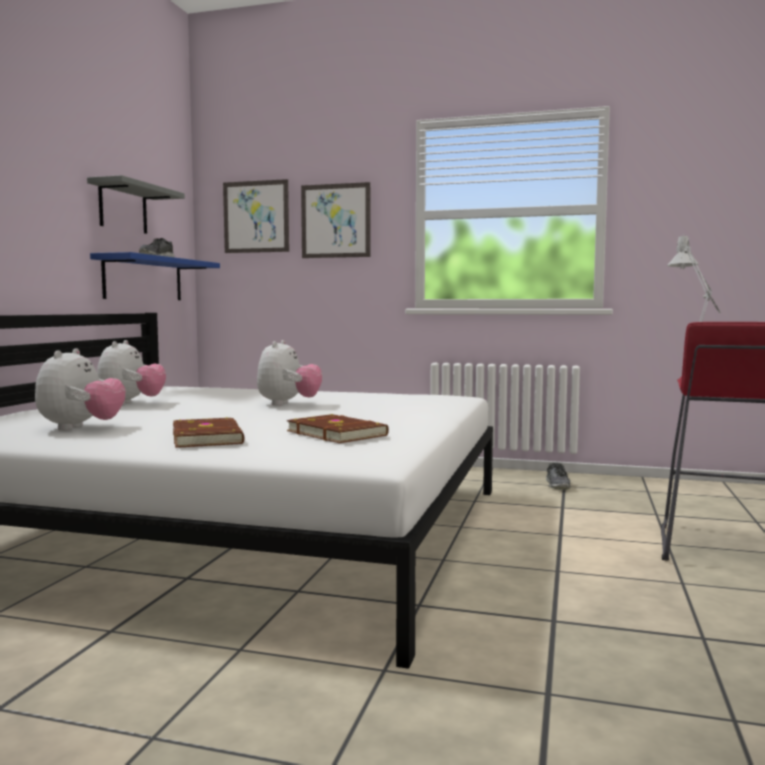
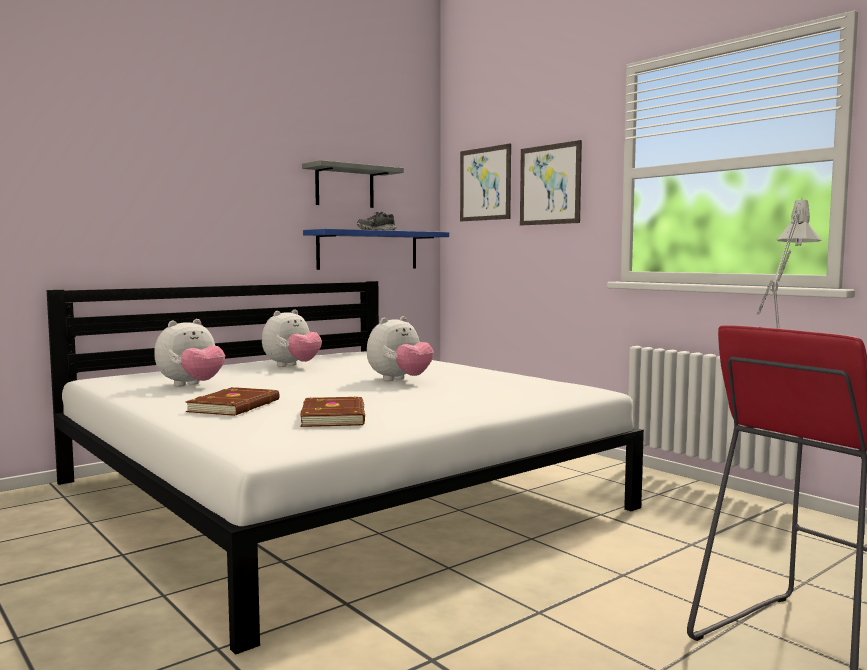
camera: 35 degrees right, 0 degrees up
(557, 485) = (739, 517): shoe -> none

